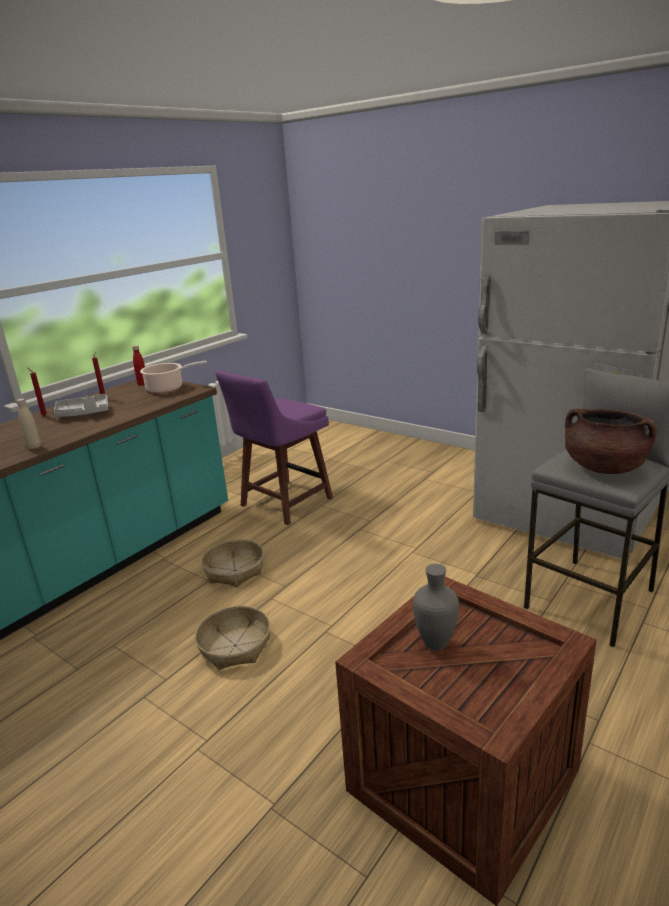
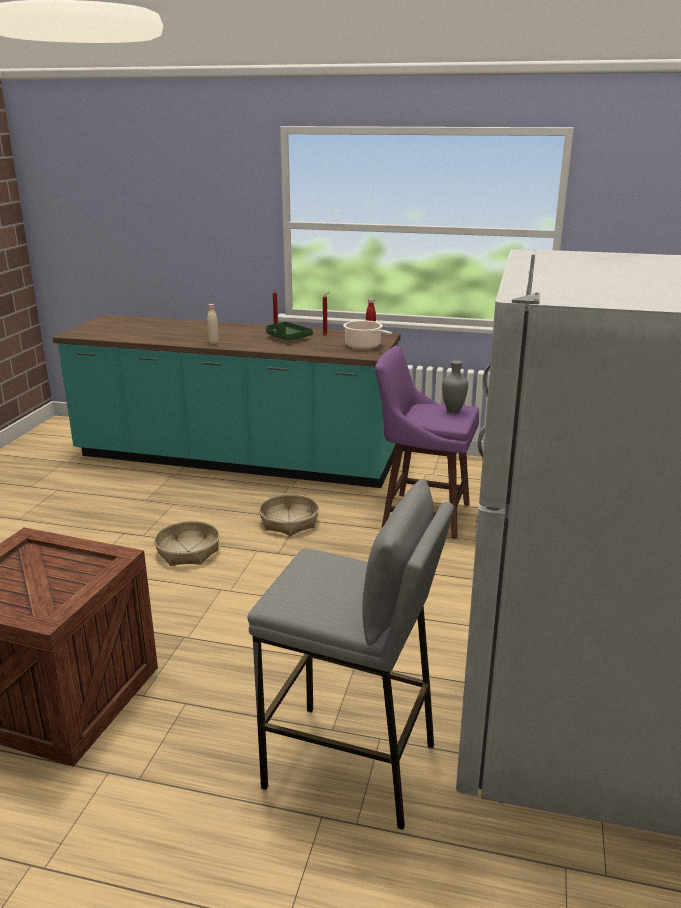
camera: 65 degrees right, 0 degrees up
(84, 413) = (287, 338): grey tray -> green tray
(435, 645) = (47, 565): grey vase -> grey vase (452, 411)
(604, 468) = (318, 586): brown cooking pot -> none

